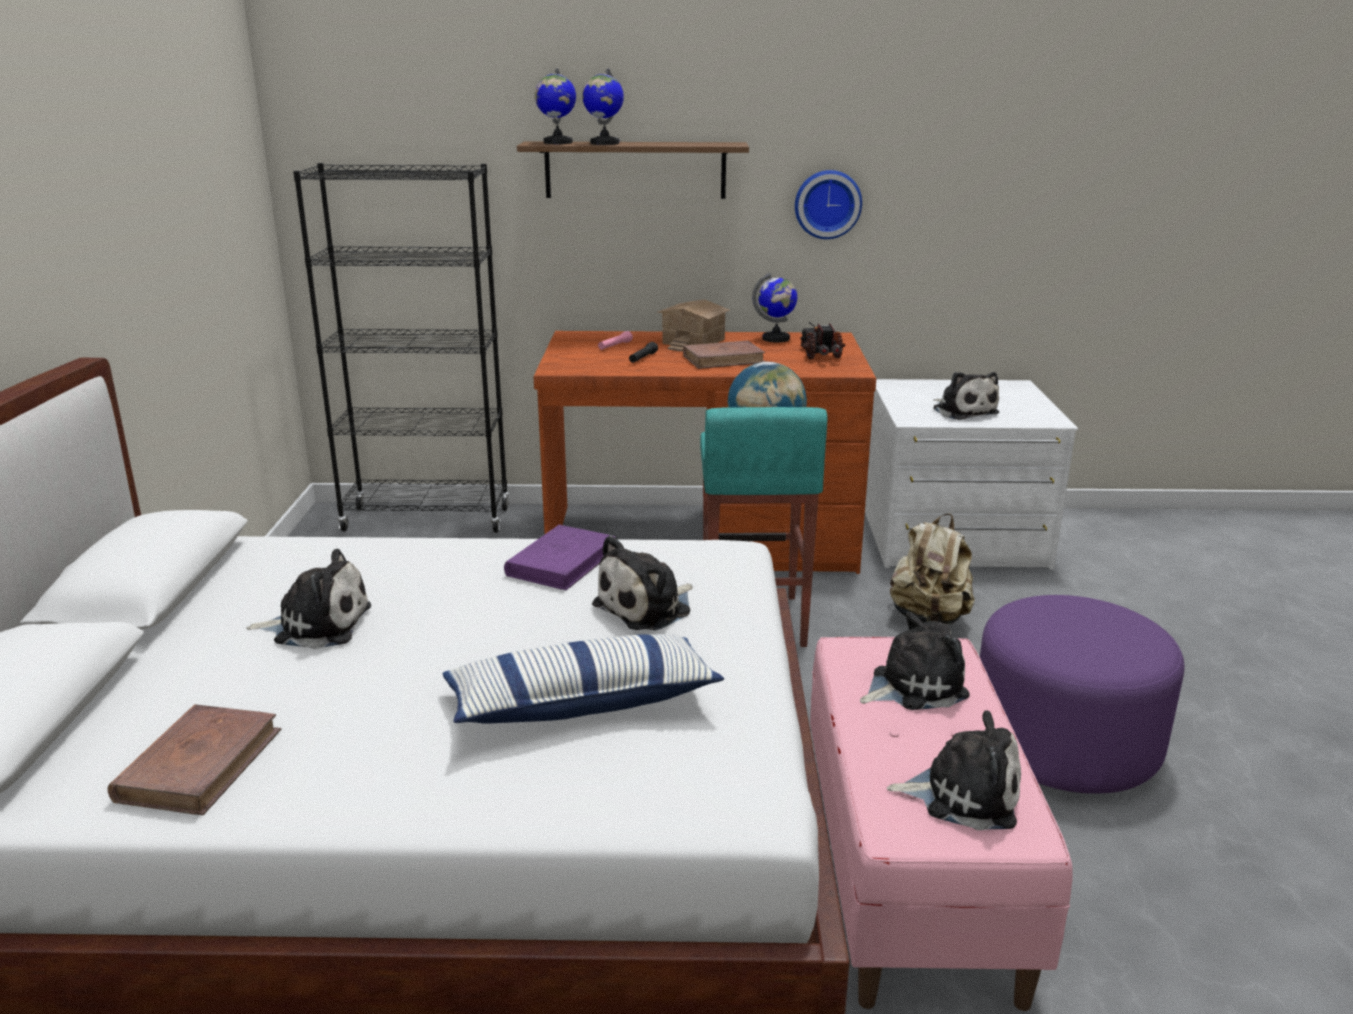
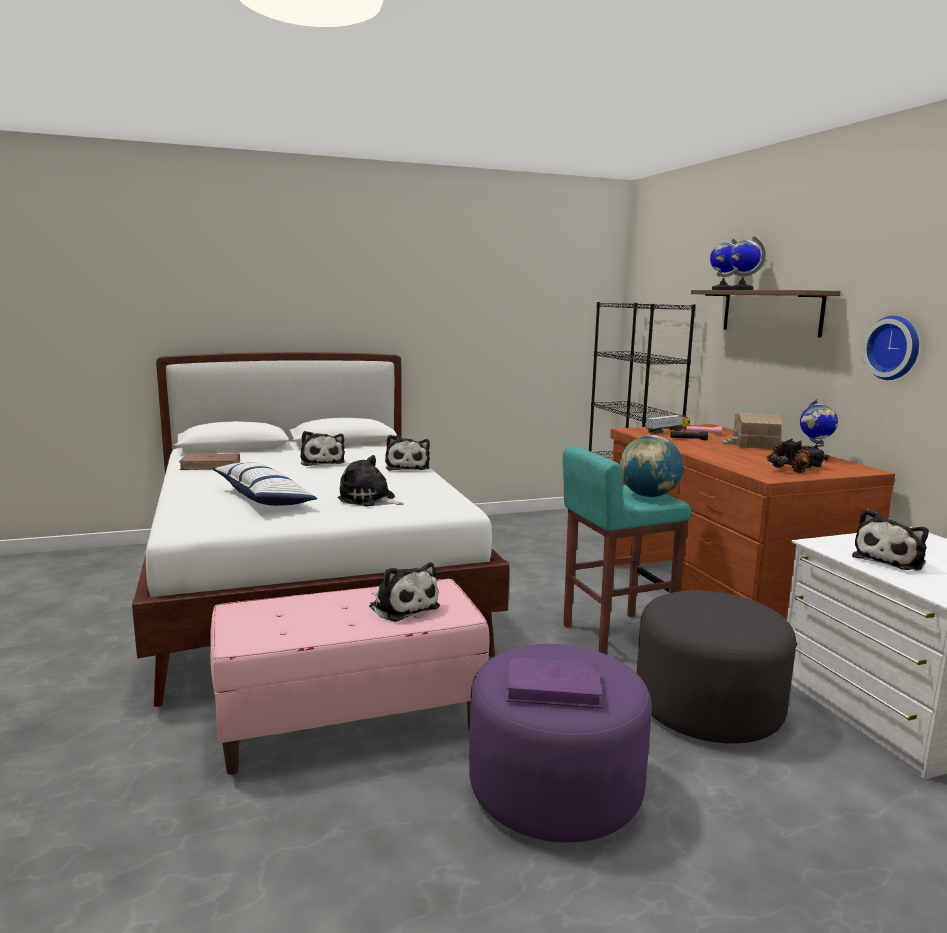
camera: 70 degrees right, 10 degrees down
(562, 562) = (411, 483): purple book -> purple book (554, 688)
(583, 356) = (667, 431): none -> toy truck
(724, 359) = (725, 452): brown book -> none
(929, 619) = (708, 707): beige backpack -> grey ottoman
(963, 794) = (278, 625): plush toy -> plush toy (407, 467)

